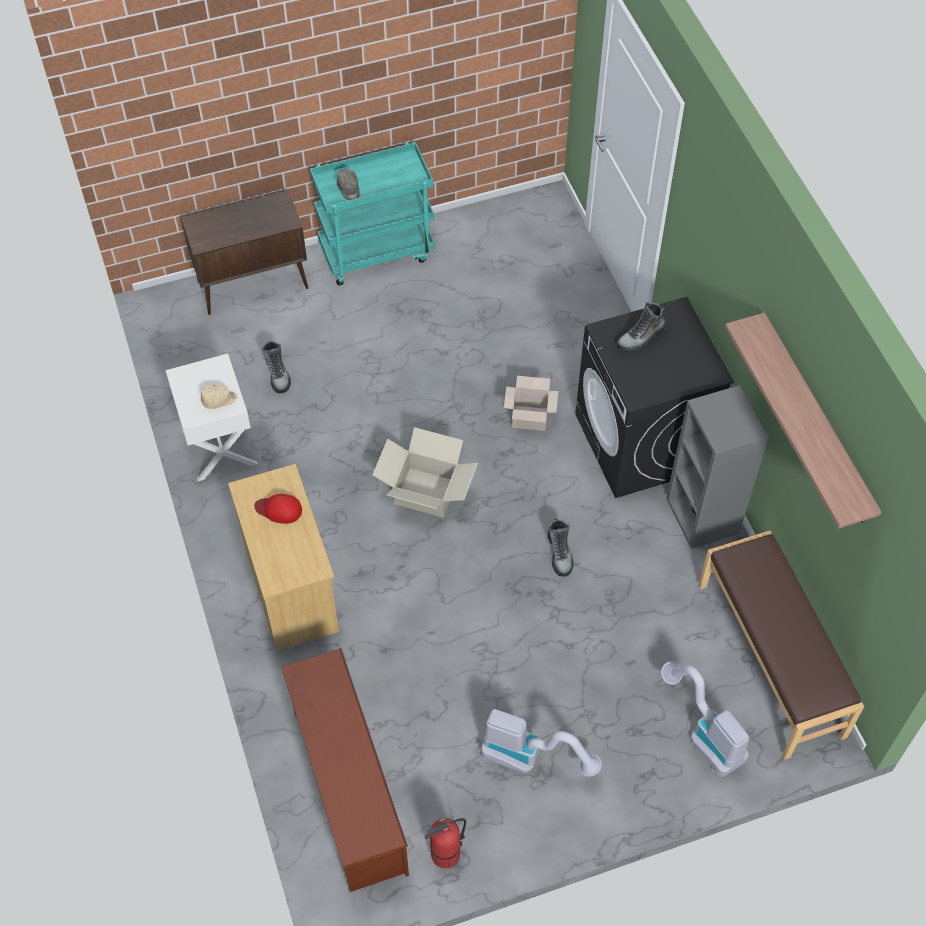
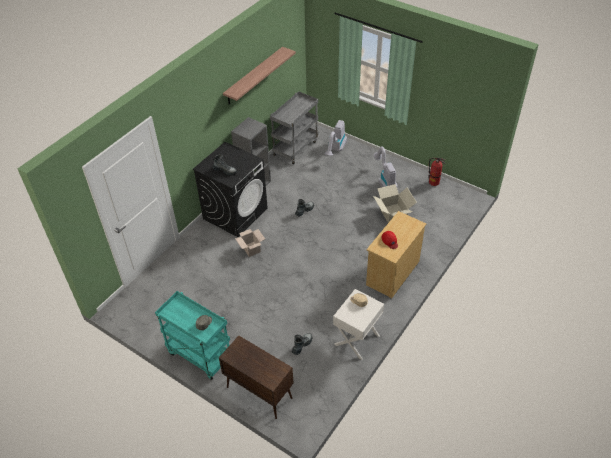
camera: 125 degrees left, 10 degrees down
(347, 790) = (442, 214): brown shoe rack -> none
(426, 492) = (314, 260): cardboard box -> cardboard box (393, 213)
(771, 659) = (295, 147): brown bench -> grey cart

